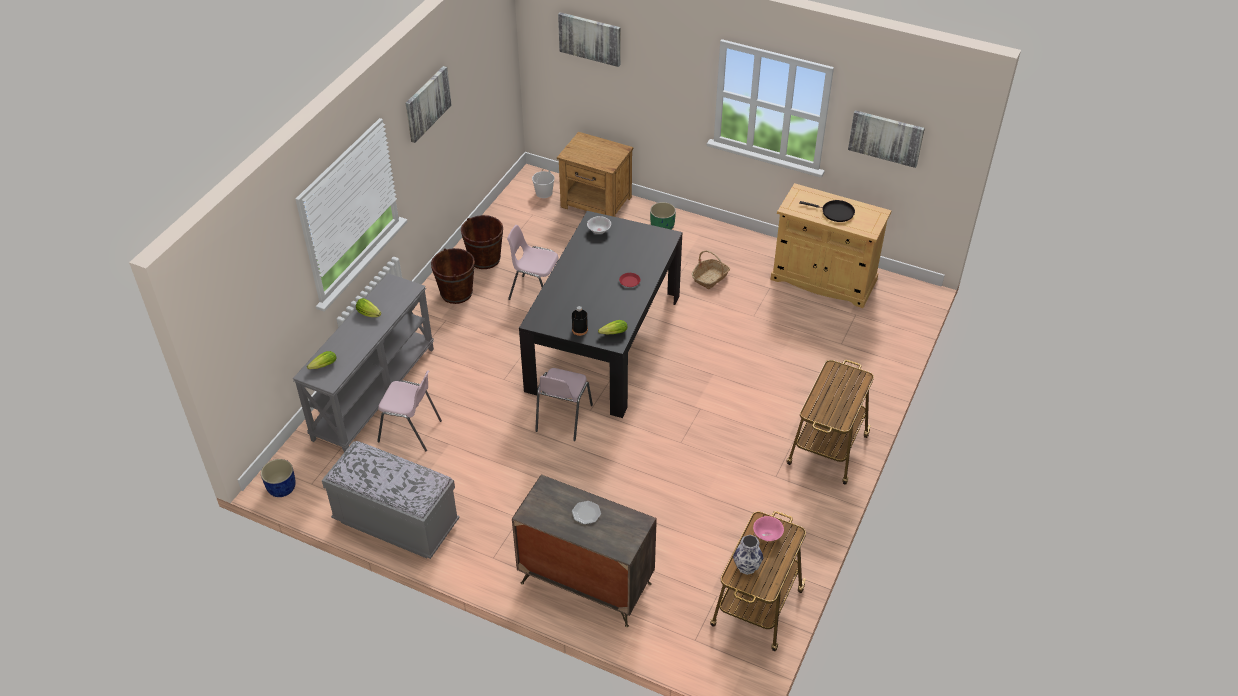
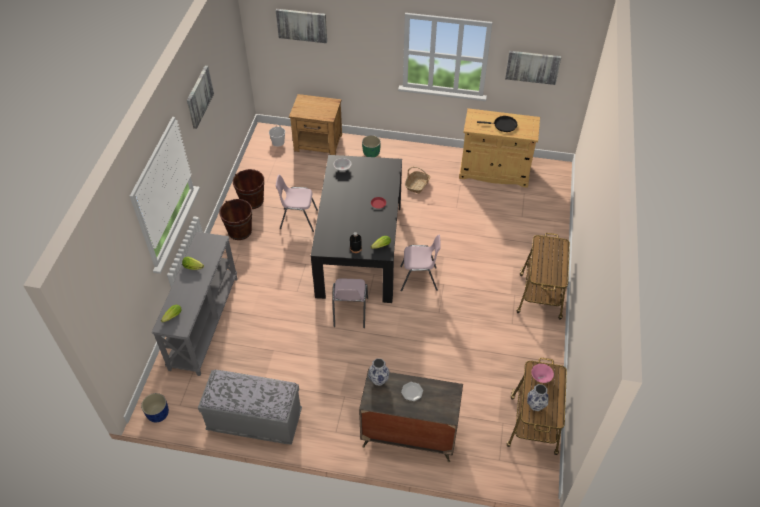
camera: 15 degrees left, 5 degrees up
(410, 431) = (242, 346): pink chair -> pink chair (419, 279)
(549, 489) = (379, 379): none -> vase

